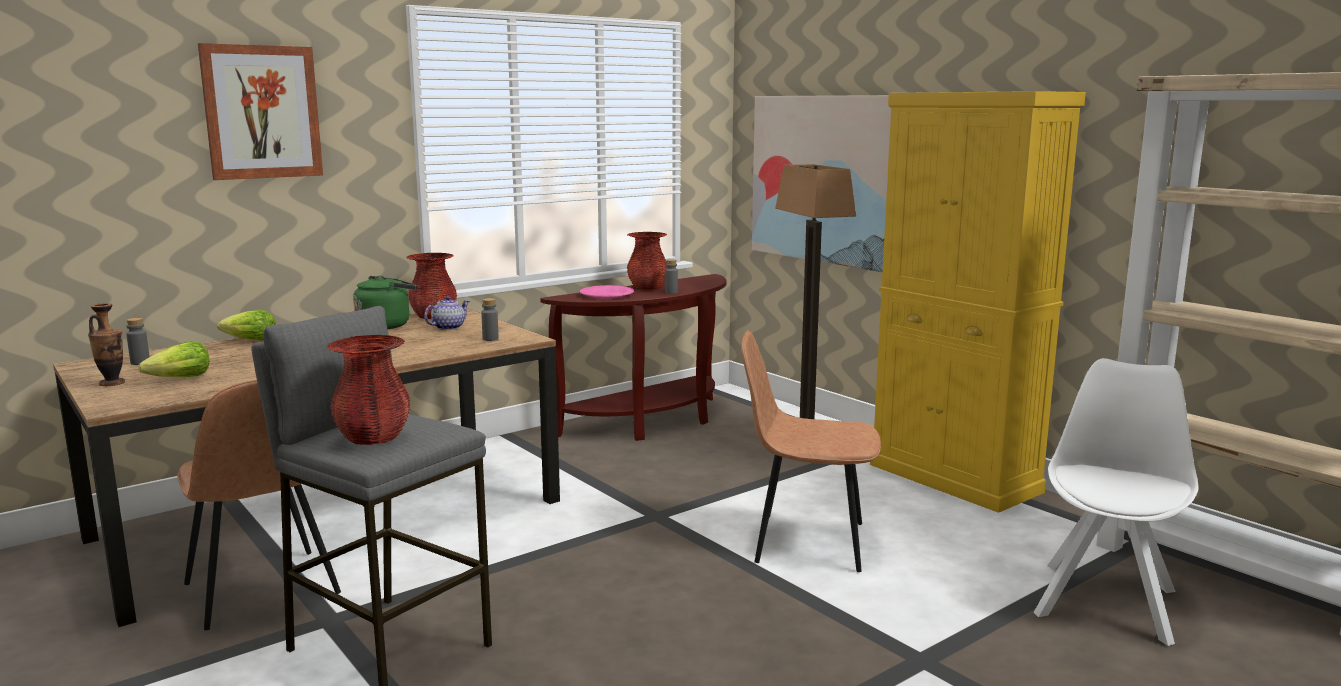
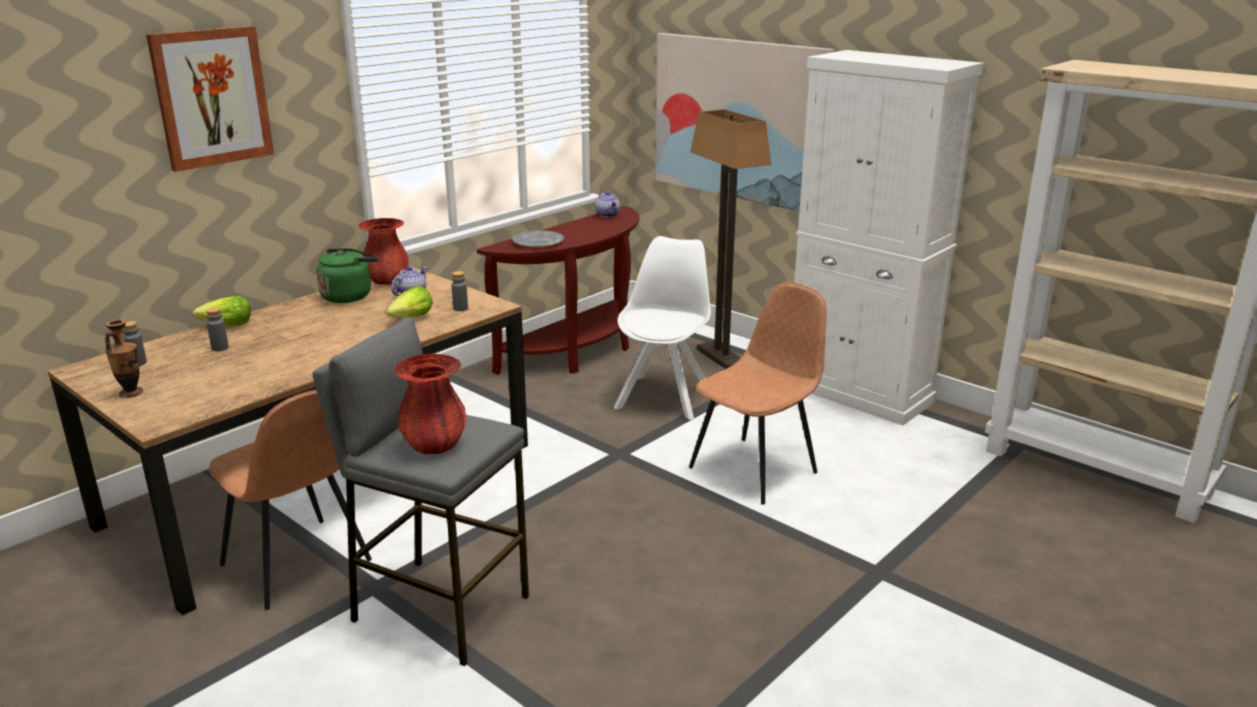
camera: 10 degrees left, 10 degrees up
(180, 379) = (195, 382): lettuce -> lettuce (412, 318)
(606, 295) = (538, 242): pink plate -> grey plate
(647, 287) = (570, 229): red vase -> none
(671, 292) = (596, 235): grey bottle -> grey bottle (220, 348)
(693, 279) = (608, 215): none -> teapot
(806, 542) = (755, 469): brown chair -> brown chair turned 135 degrees clockwise
(954, 478) = (859, 393): yellow cabinet -> white cabinet
(1106, 600) = (1004, 502): white chair -> white chair (664, 396)

